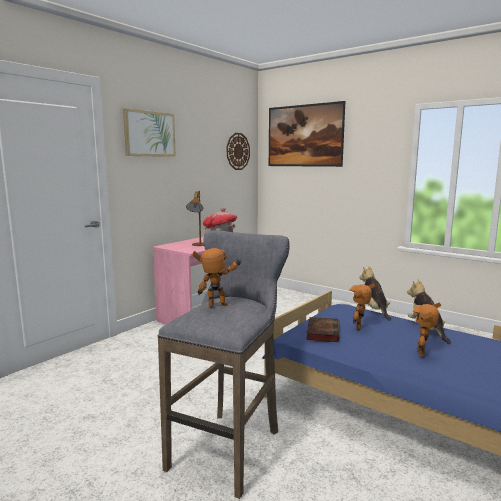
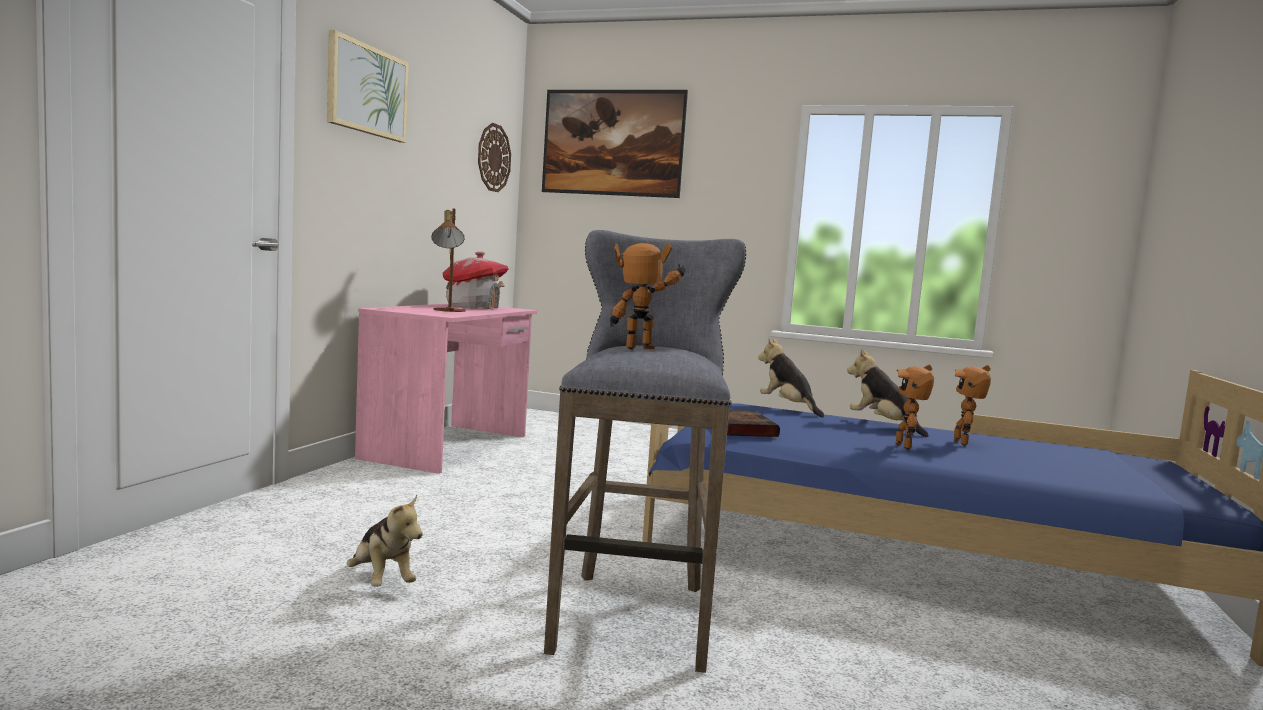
camera: 20 degrees left, 5 degrees down
(118, 408) = (381, 581): none -> plush toy
(361, 328) = (791, 424): toy robot -> toy robot (963, 443)

